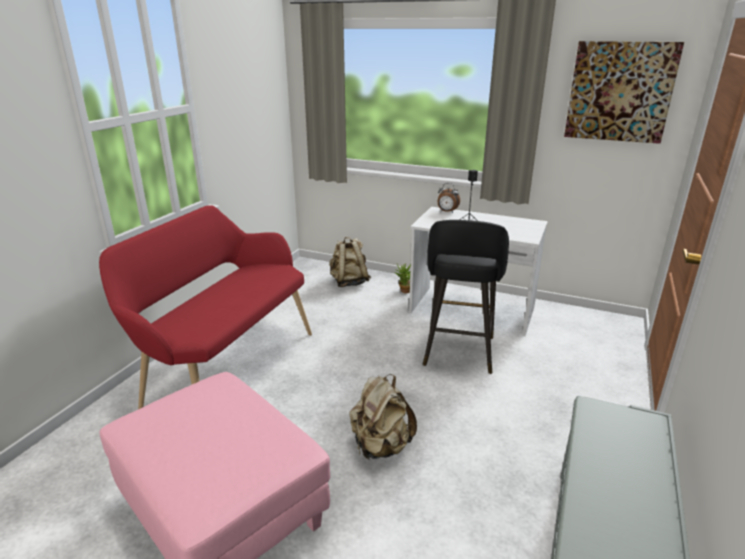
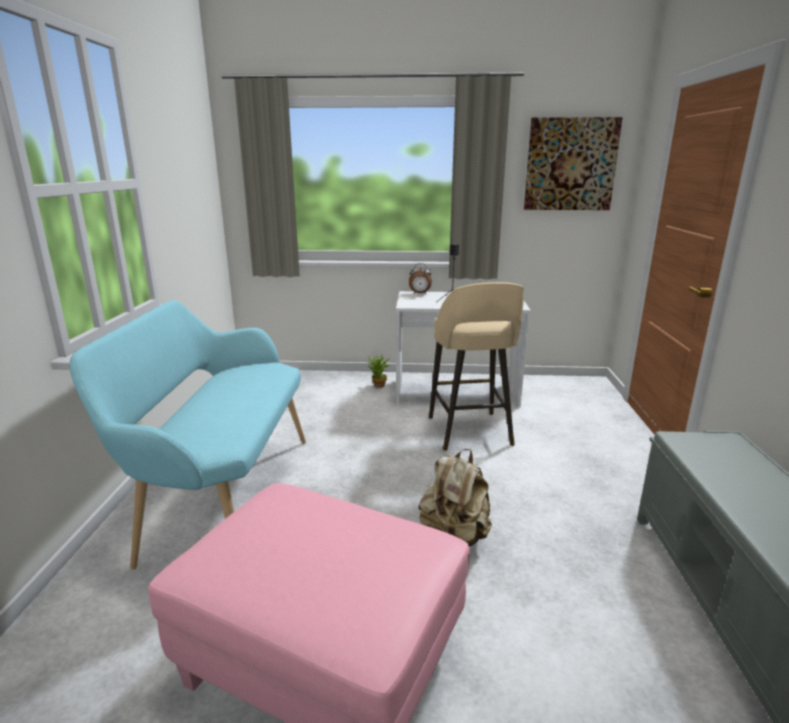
camera: 20 degrees left, 5 degrees down
(225, 368) = (222, 496): red bench -> turquoise bench
(349, 282) = (314, 386): beige backpack -> none
(458, 352) = (470, 432): black stool -> beige stool

